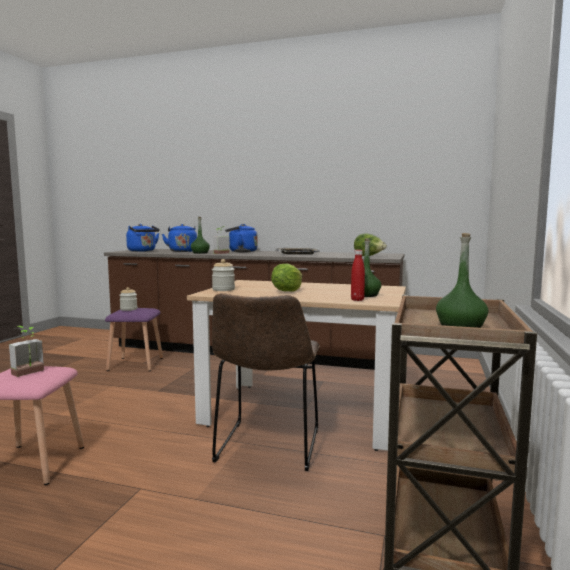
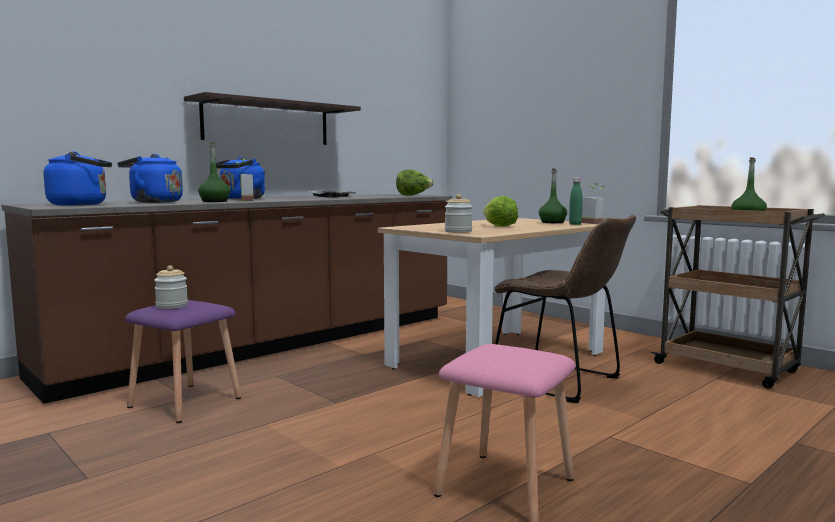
camera: 60 degrees left, 0 degrees up
(30, 373) = (514, 352): potted plant -> potted plant (595, 223)
(289, 198) = (267, 123): none -> shelf
(357, 300) = (575, 224): red bottle -> green bottle

